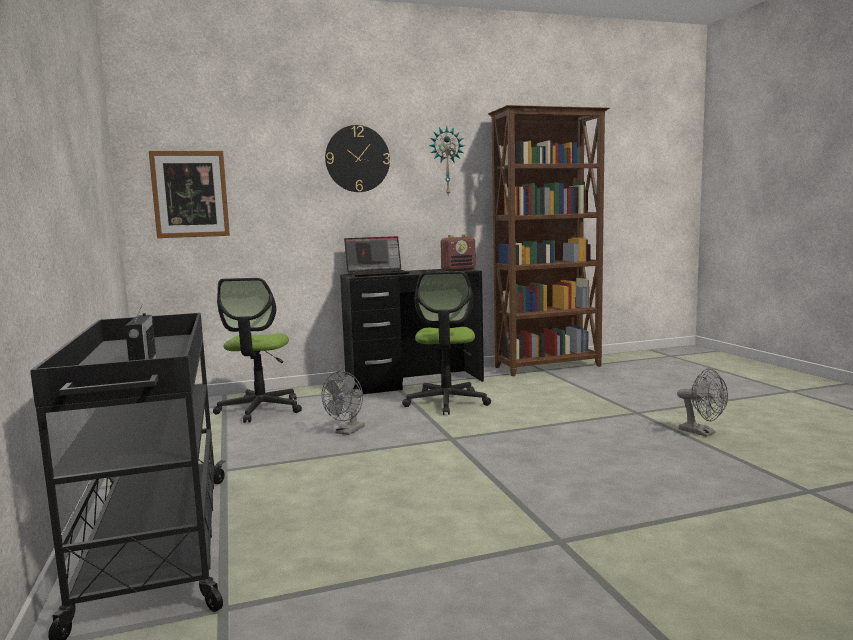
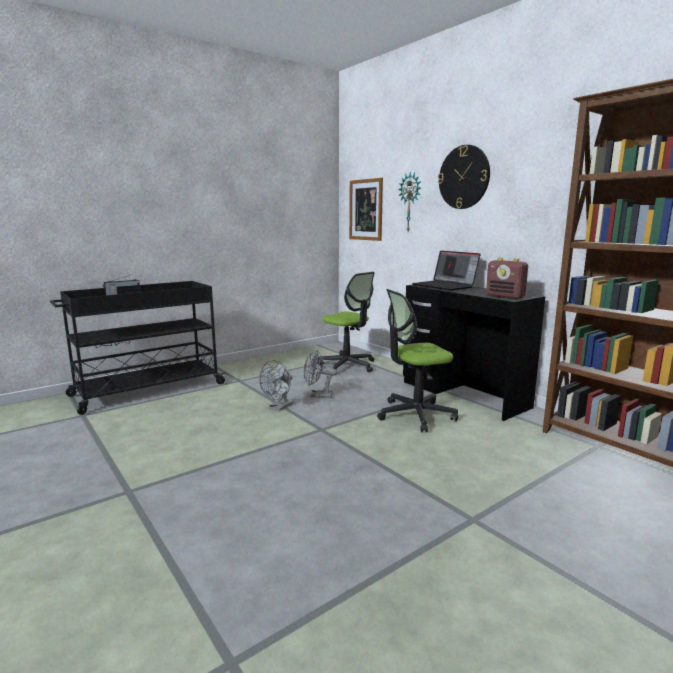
camera: 70 degrees right, 5 degrees up
(260, 409) = (348, 365): office chair -> office chair turned 120 degrees counterclockwise
(446, 161) = (547, 173): wall clock -> wall clock (410, 202)
(702, 432) = (424, 574): grey fan -> grey fan (279, 408)

